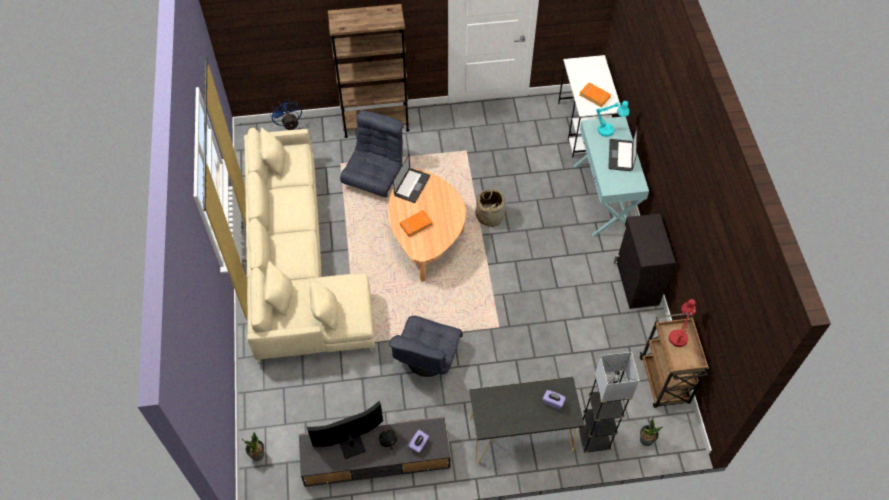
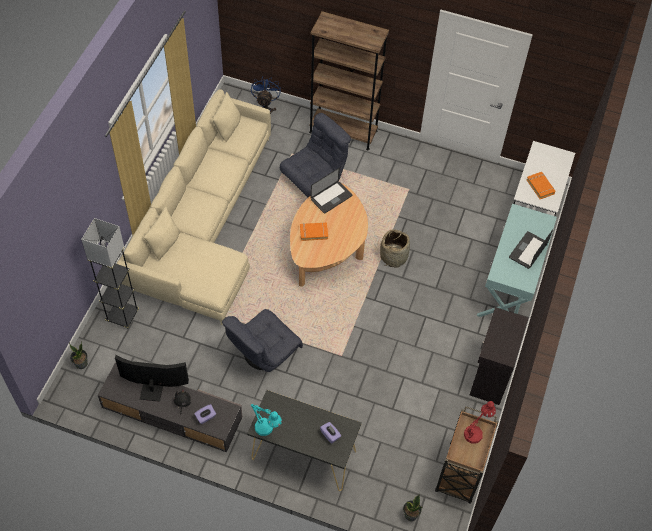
camera: 25 degrees right, 0 degrees up
(326, 313) = (193, 273): beige pillow -> none
(594, 439) = (364, 491): black floor lamp -> black floor lamp (122, 316)
(609, 131) = (532, 224): turquoise table lamp -> turquoise table lamp (267, 429)

